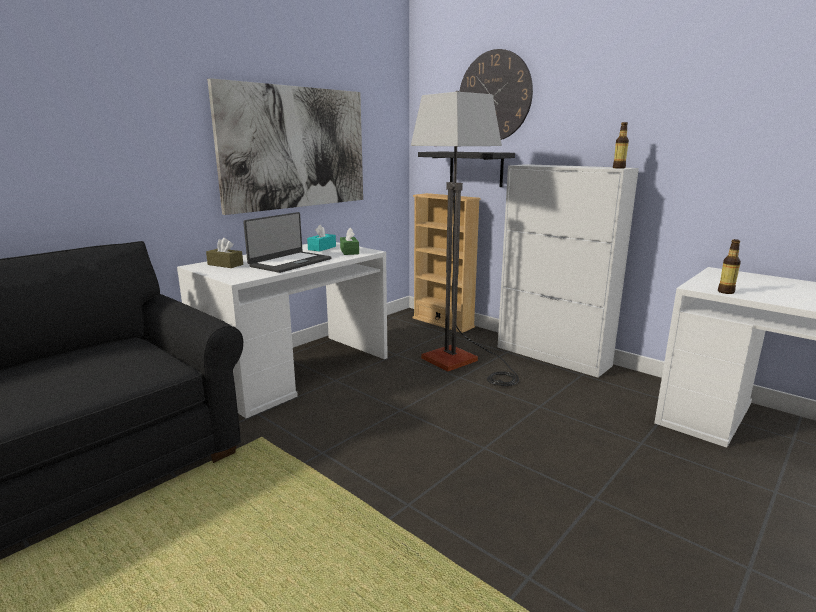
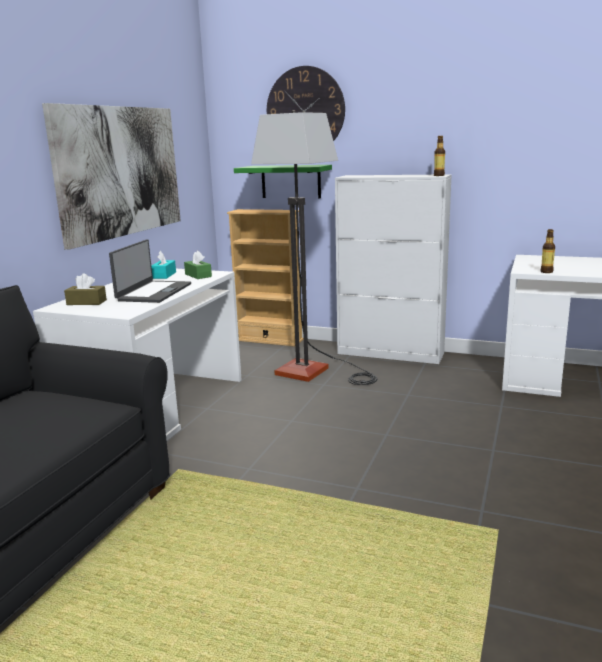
camera: 20 degrees left, 0 degrees up
(476, 168) = (291, 181): black shelf -> green shelf

